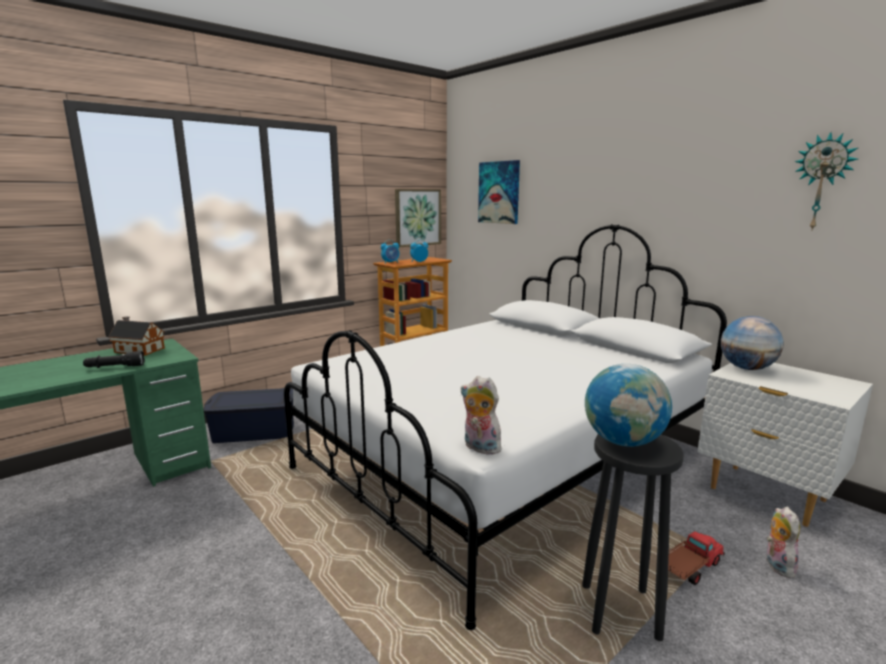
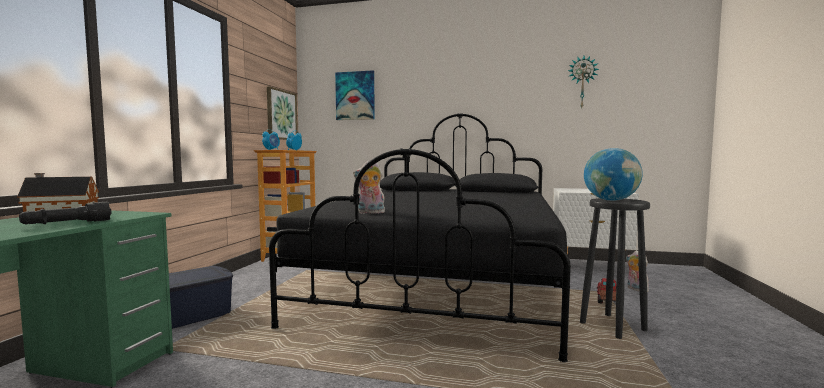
camera: 35 degrees left, 10 degrees down
(479, 448) = (538, 219): plush toy -> plush toy (370, 213)
(505, 461) = (441, 284): white bed -> black bed
(747, 368) = (568, 190): globe -> none

